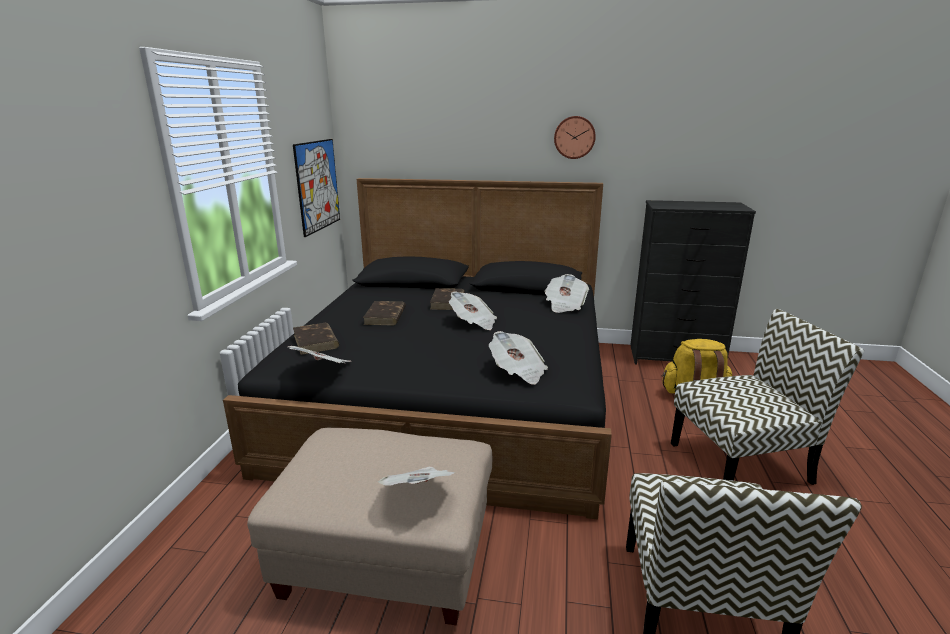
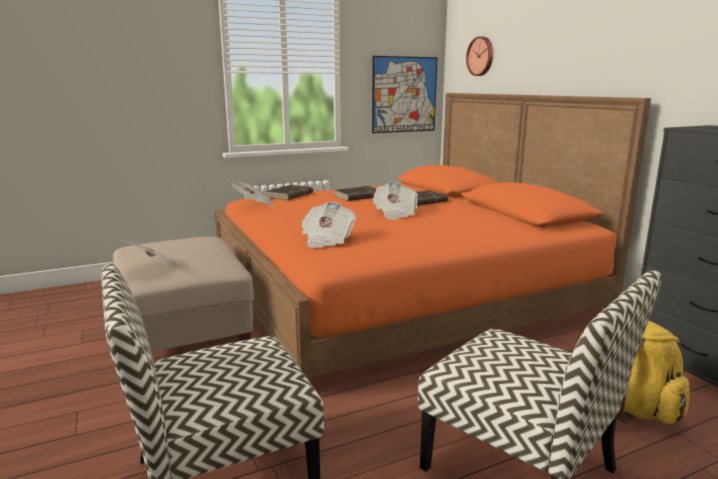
camera: 55 degrees right, 5 degrees down
(452, 396) = (397, 291): black bed -> orange bed
(564, 305) = (505, 228): newspaper -> none
(574, 137) = (629, 40): wall clock -> wall clock (481, 56)

